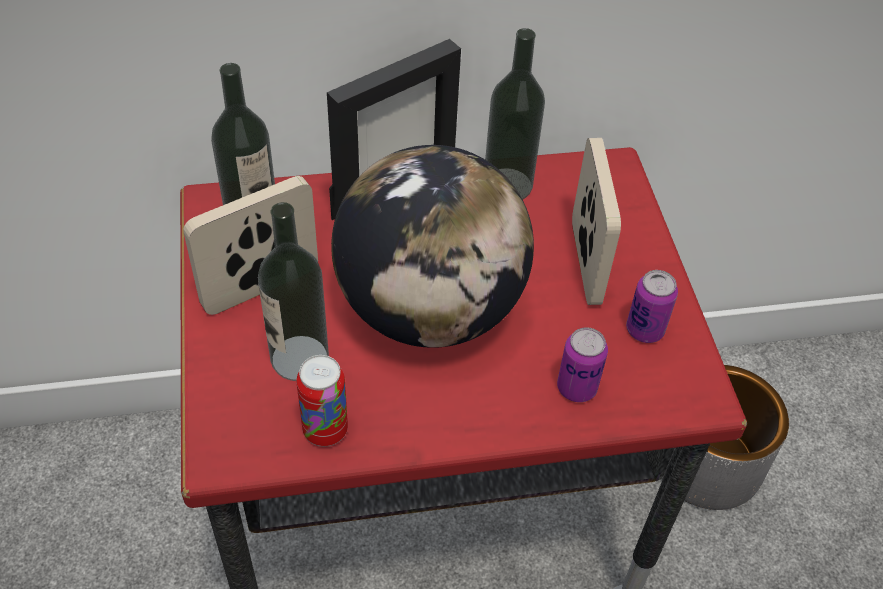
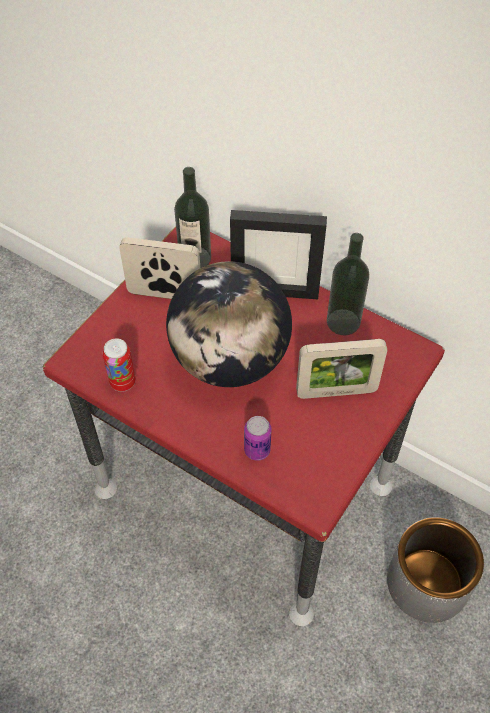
camera: 45 degrees right, 5 degrees up
(299, 358) = (146, 340): bottle -> none
(585, 263) = (336, 392): picture frame -> picture frame turned 45 degrees clockwise
(644, 330) = (326, 448): can -> none

